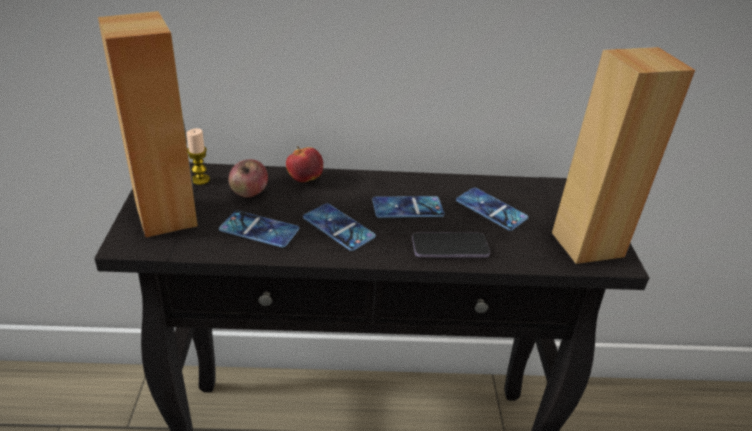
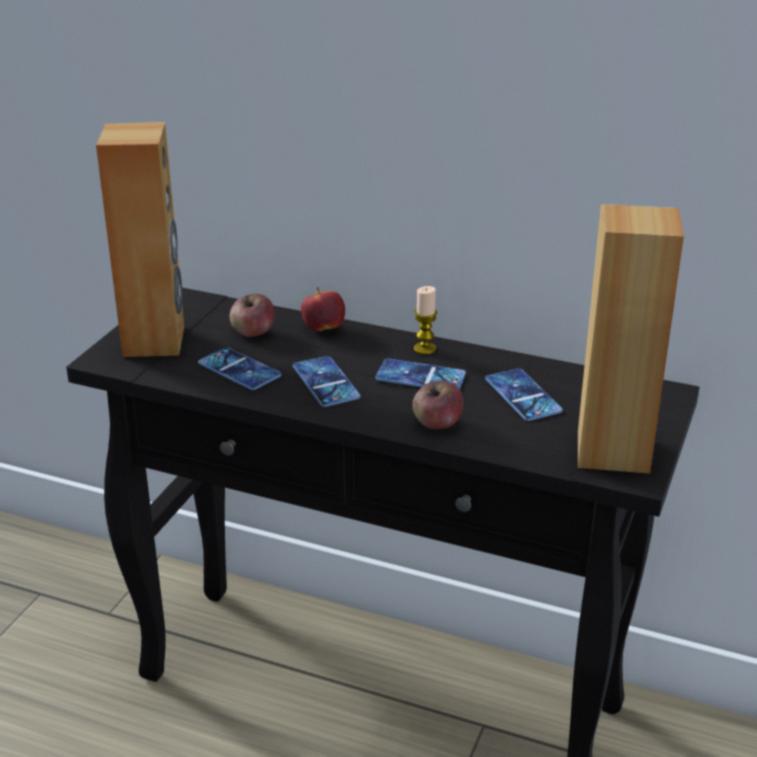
camera: 25 degrees right, 5 degrees down
(200, 179) = (209, 312): candle -> candle (425, 349)
(450, 247) = (437, 424): phone -> apple

